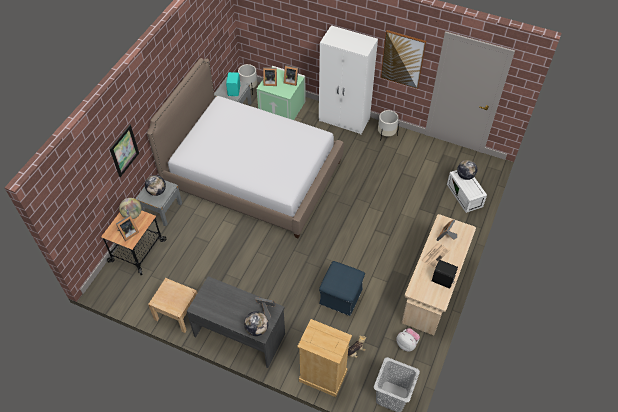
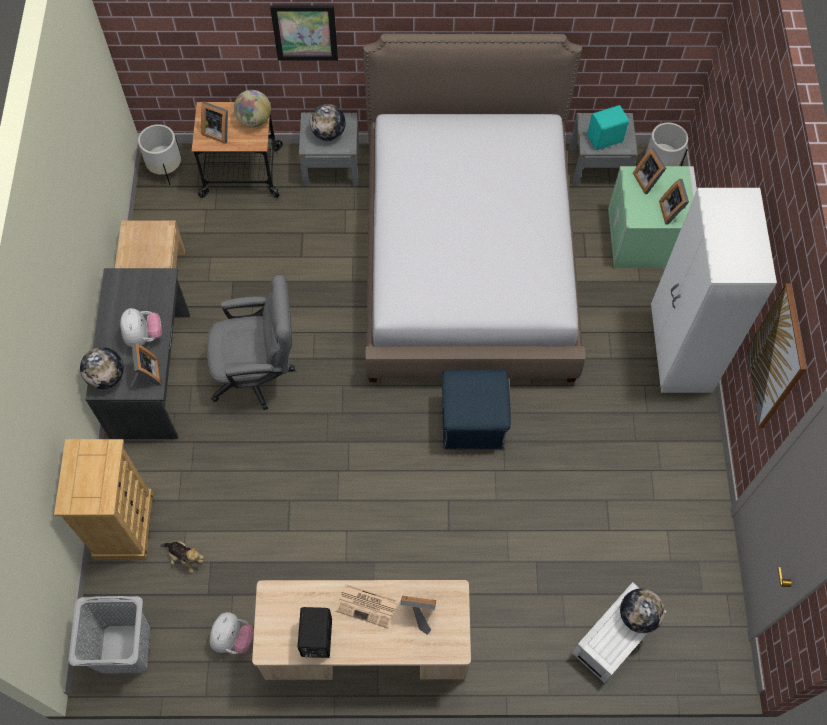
camera: 65 degrees right, 10 degrees up
(241, 304) = (144, 336): none -> plush toy
(267, 284) = (259, 373): none -> grey office chair
(341, 296) = (284, 495): blue ottoman -> blue ottoman (473, 422)
(386, 134) = (688, 437): white planter -> white planter (166, 168)

